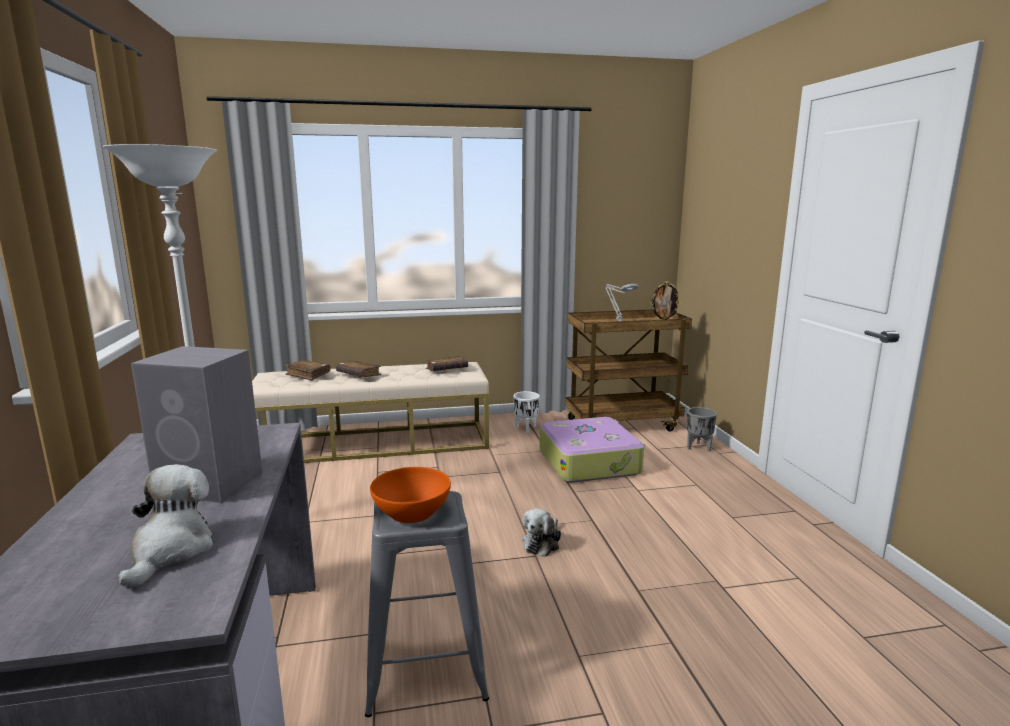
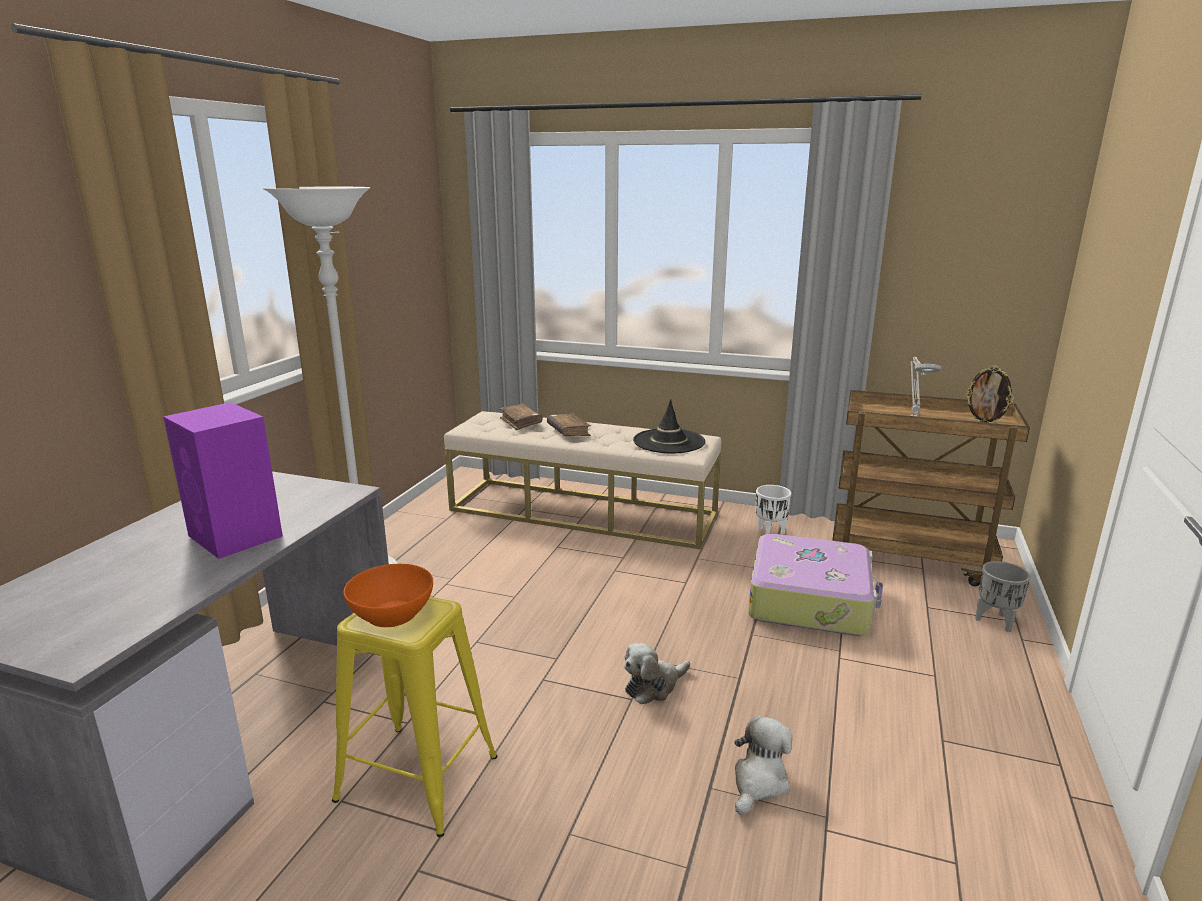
camera: 30 degrees right, 5 degrees up
(171, 550) = (135, 594): plush toy -> plush toy (759, 782)
(212, 483) = (236, 537): grey speaker -> purple speaker
(425, 668) = (417, 778): grey stool -> yellow stool
(447, 369) = (669, 441): brown book -> black hat

